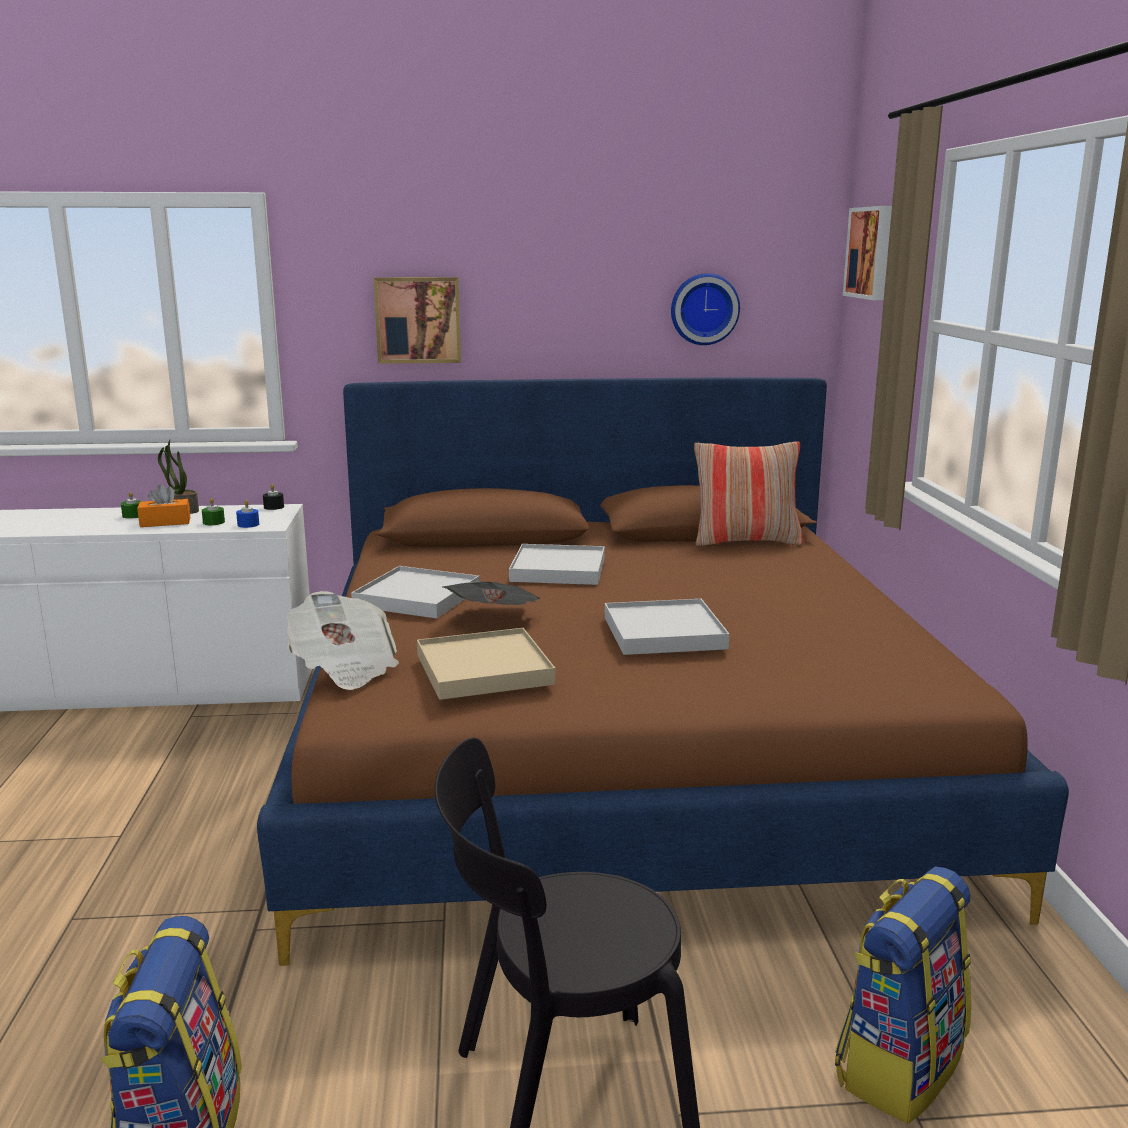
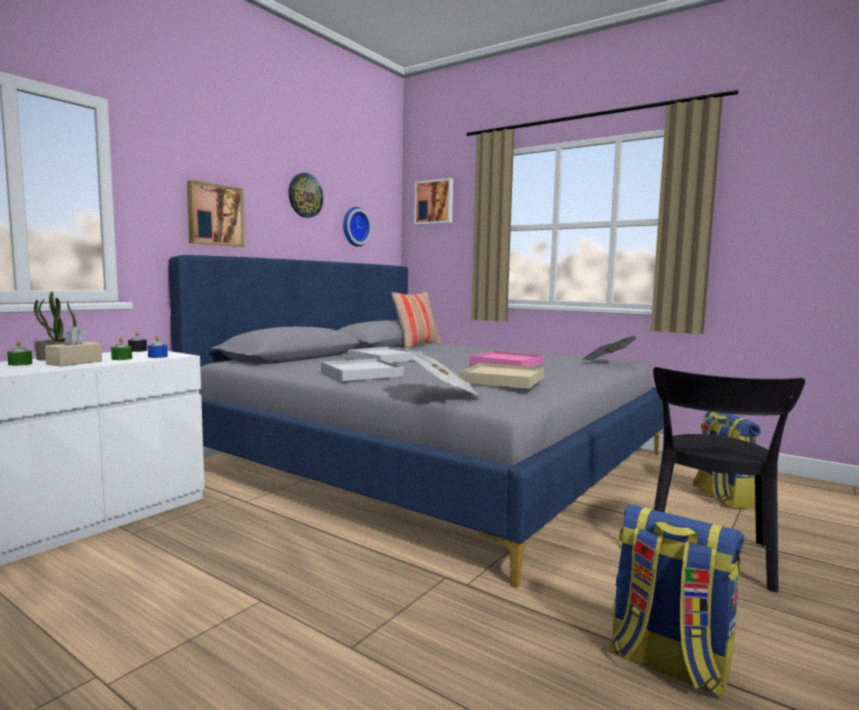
camera: 50 degrees left, 10 degrees down
(165, 522) = (74, 362): orange tissue box -> beige tissue box
(494, 619) = (429, 372): newspaper -> newspaper (607, 363)
(588, 268) = (305, 195): none -> wall clock
(616, 751) = (432, 460): brown bed -> grey bed
(663, 633) = (507, 364): white tray -> pink tray

